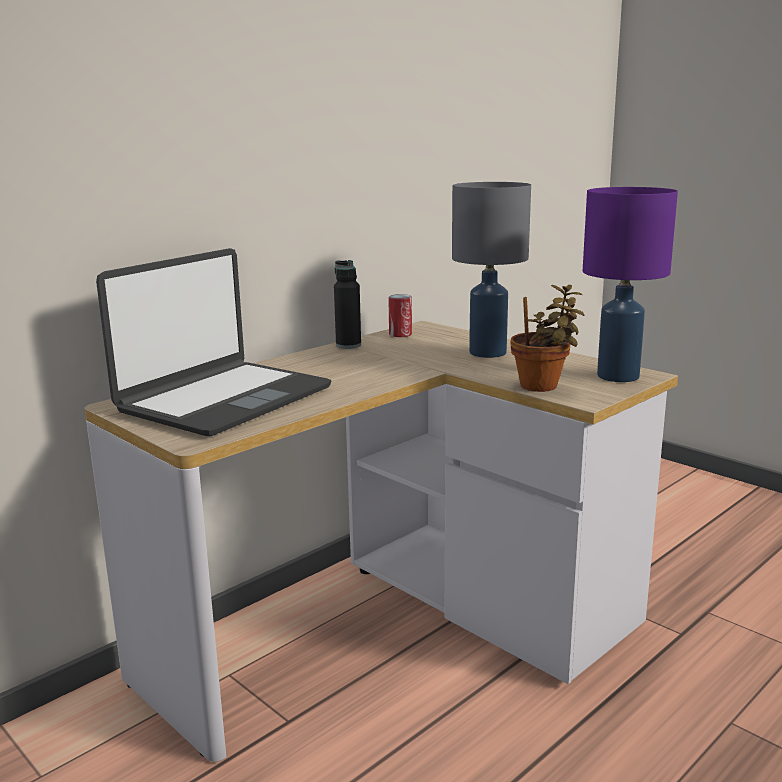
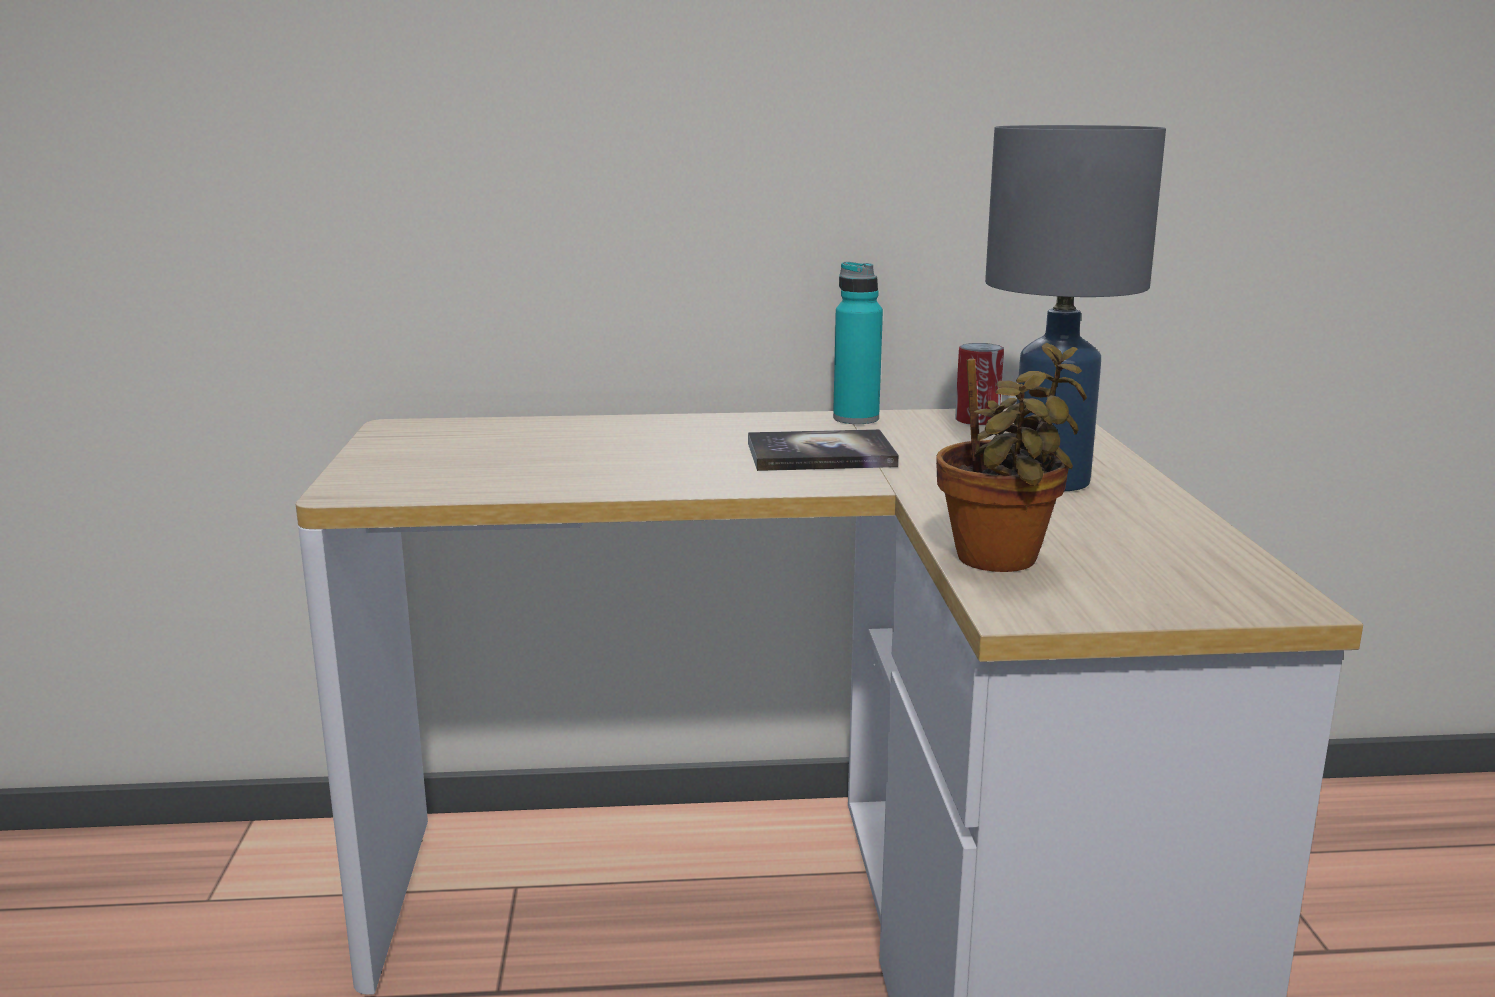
camera: 40 degrees right, 0 degrees up
(224, 399) = (514, 451): laptop -> none
(348, 345) = (856, 419): black bottle -> turquoise bottle
(375, 365) = (820, 455): none -> book
(619, 376) = (1208, 587): purple table lamp -> none

